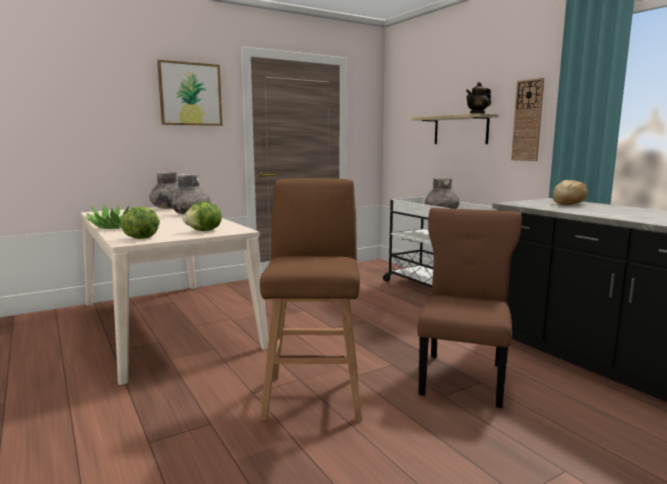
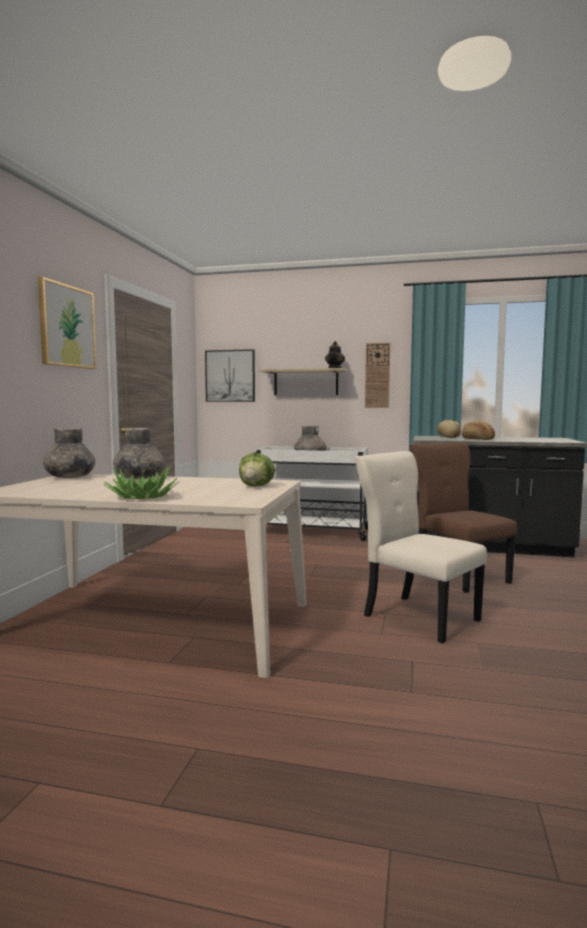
camera: 45 degrees left, 5 degrees down
(141, 238) = (238, 498): lettuce -> none
(313, 394) = (417, 616): brown stool -> beige chair
(404, 125) = (230, 376): none -> picture
(585, 209) = (477, 439): none -> bread

